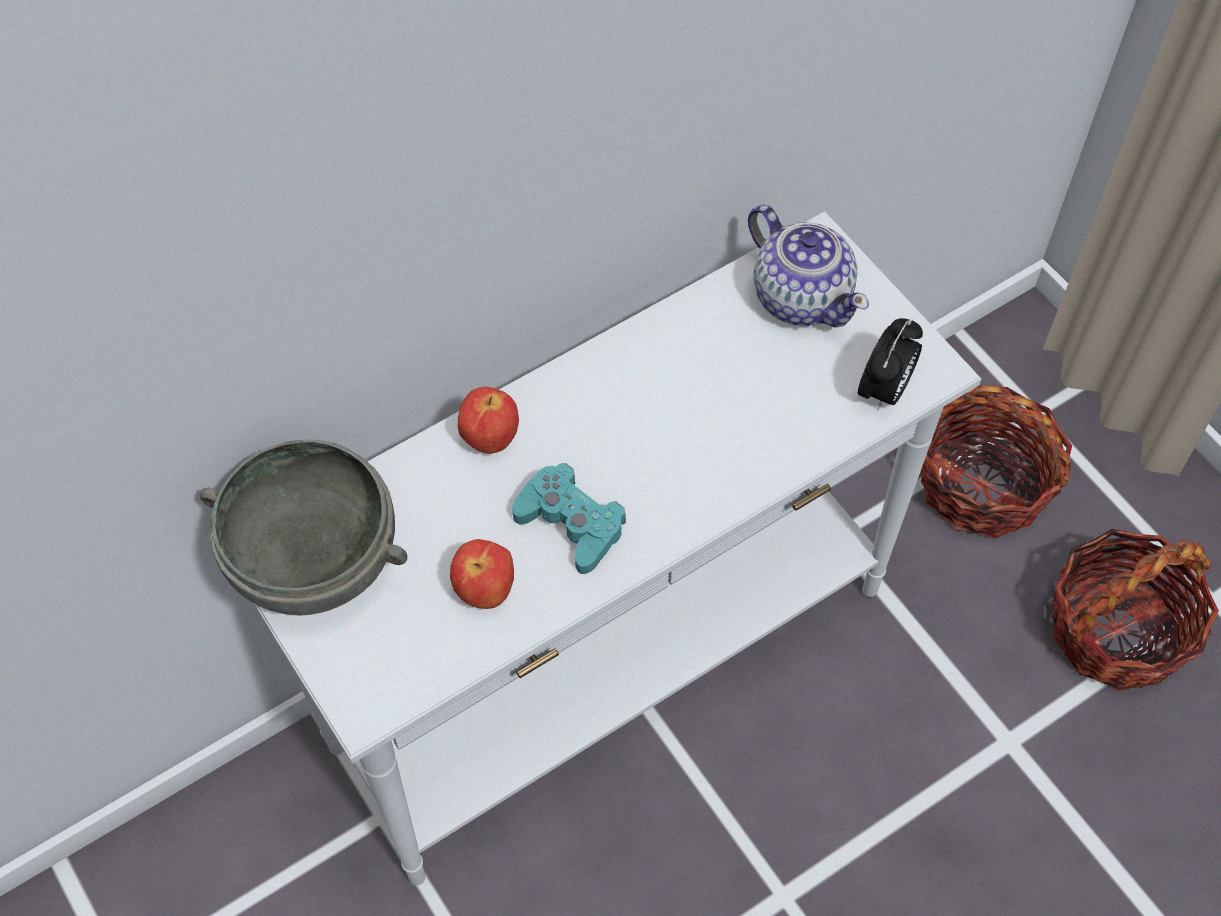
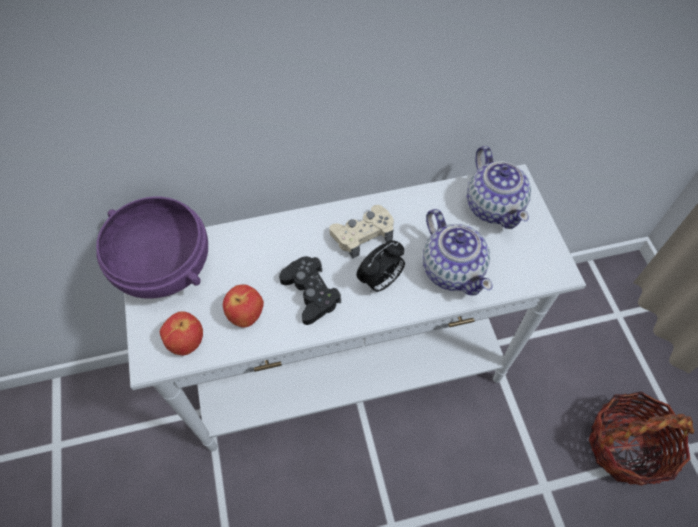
camera: 20 degrees right, 0 degrees up
(316, 558) = (166, 267): grey bowl -> purple bowl
(489, 438) = (287, 232): apple -> apple (187, 342)
(571, 523) = (310, 293): turquoise game controller -> black game controller
(613, 404) = (362, 234): none -> beige game controller
(775, 416) = (452, 269): none -> teapot
(884, 391) = (523, 274): alarm clock -> alarm clock (380, 281)
(983, 483) = (577, 342): basket -> none

